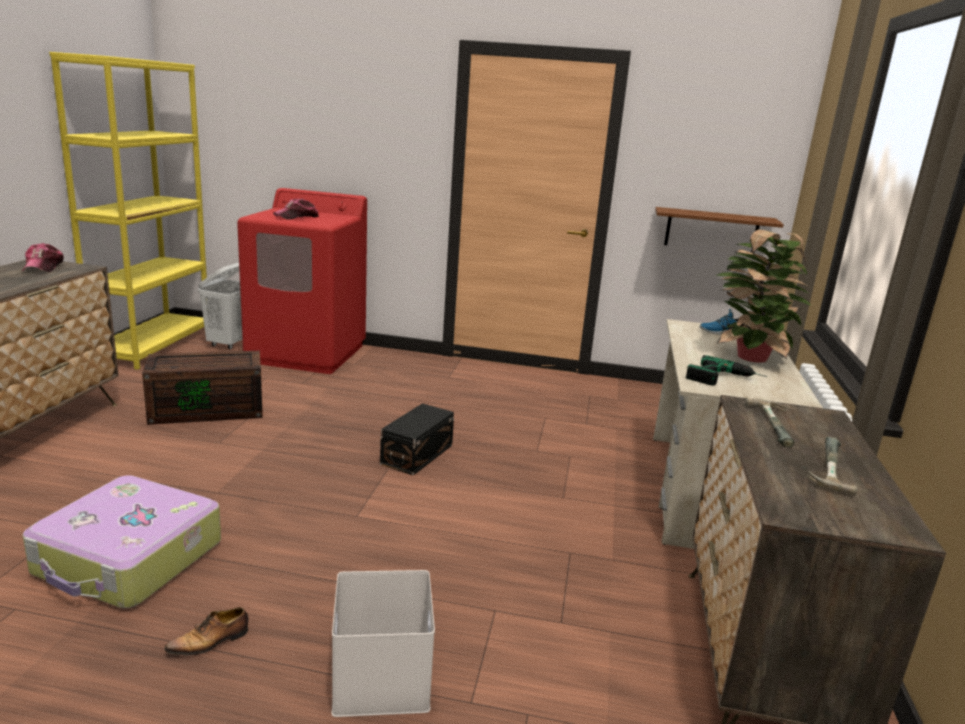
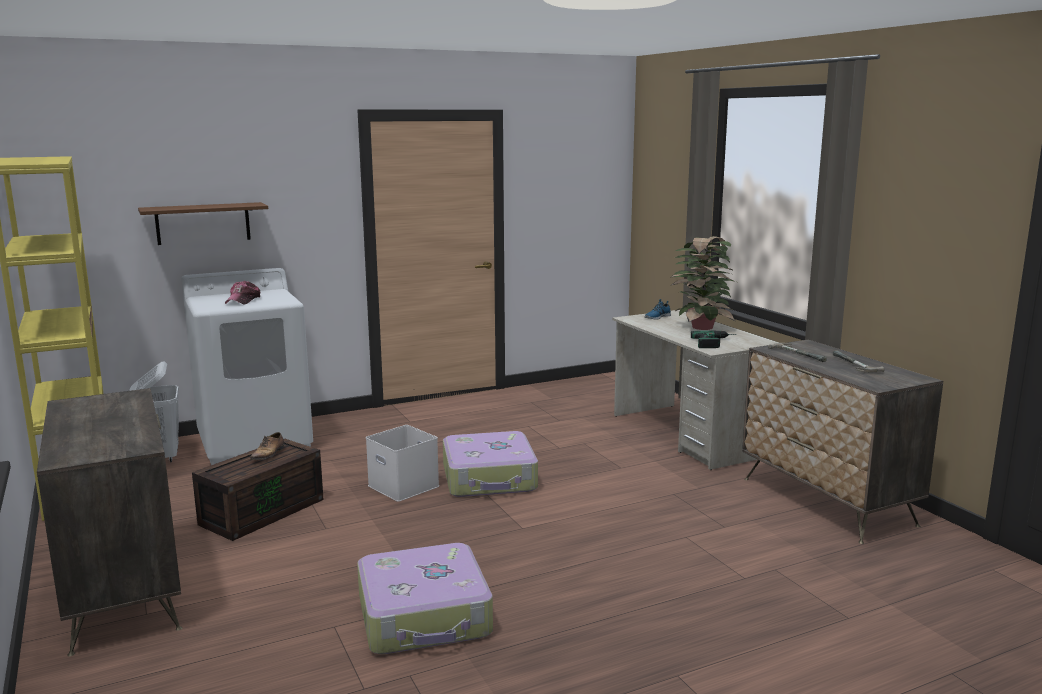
camera: 35 degrees left, 5 degrees down
(43, 267) = (93, 404): cap -> none
(210, 642) = (570, 624): shoe -> shoe (268, 454)
(307, 353) = (255, 442): red washing machine -> white washing machine
(383, 679) = (690, 590): white storage box -> white storage box (405, 486)
(418, 454) = (490, 478): black storage box -> suitcase
(711, 231) = (579, 245): brown shelf -> brown shelf (203, 223)

